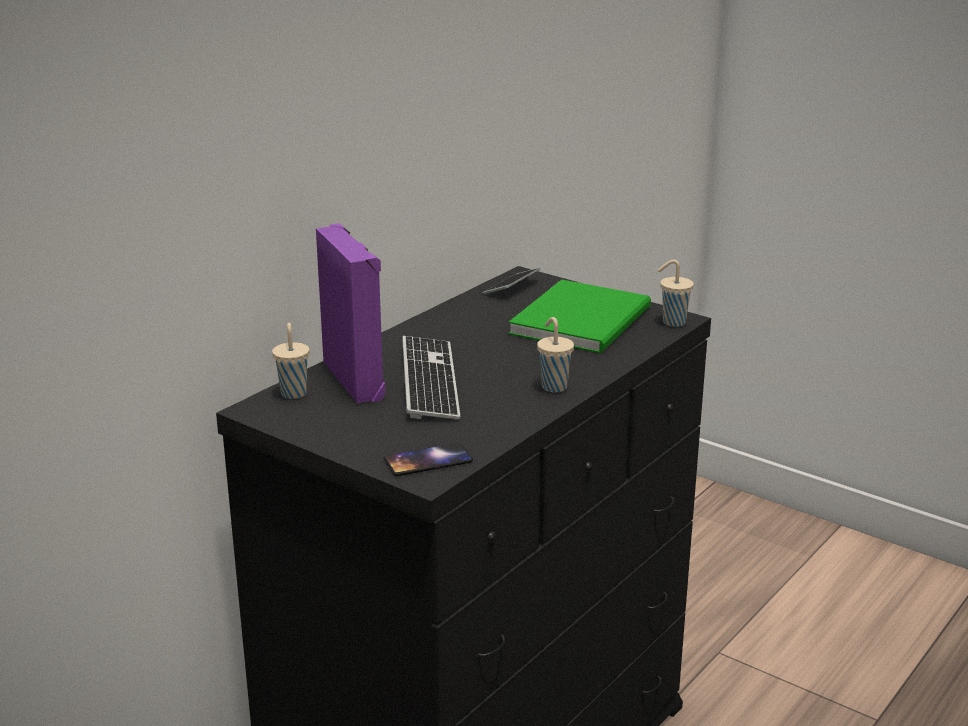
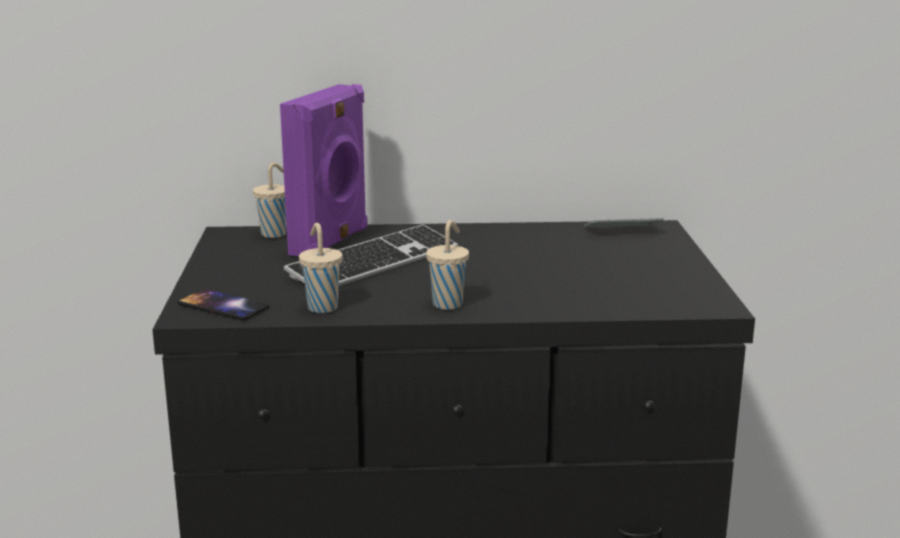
camera: 50 degrees right, 5 degrees down
(585, 320) = (619, 273): green book -> none
(672, 322) = (699, 305): beige cup -> beige cup (322, 307)

